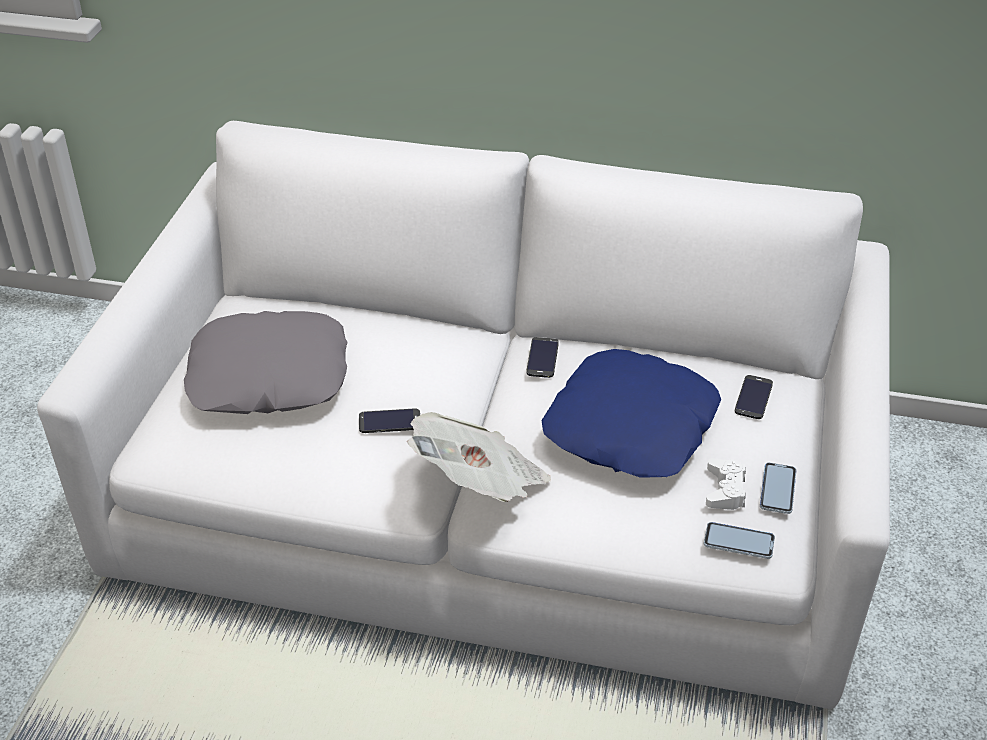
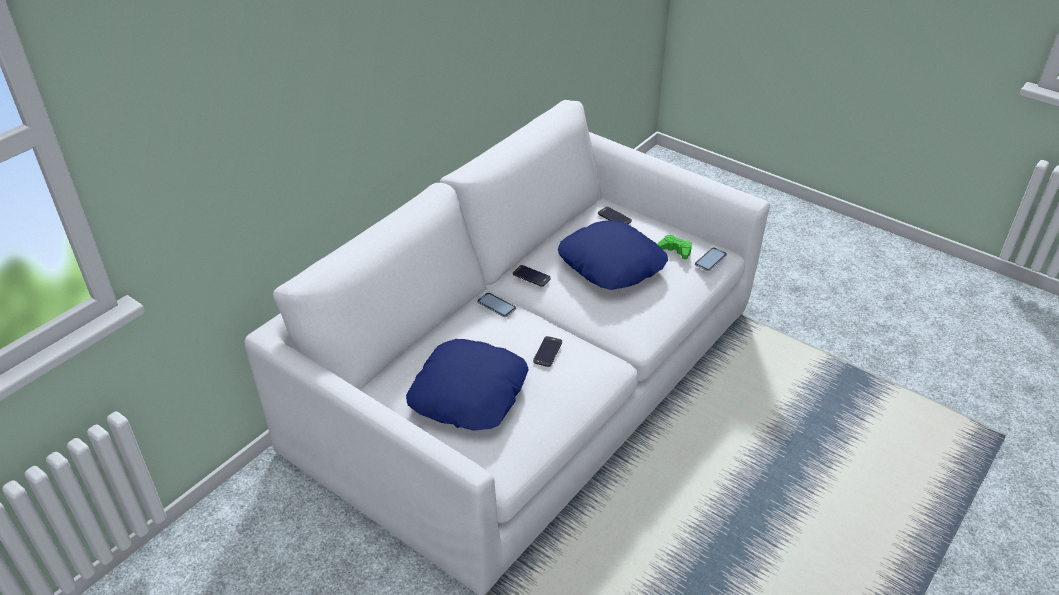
camera: 65 degrees left, 0 degrees up
(268, 377) = (469, 393): grey pillow -> blue pillow
(480, 483) = (619, 332): newspaper -> none
(725, 490) = (675, 250): white game controller -> green game controller
(777, 489) = (683, 235): phone -> phone (496, 305)

